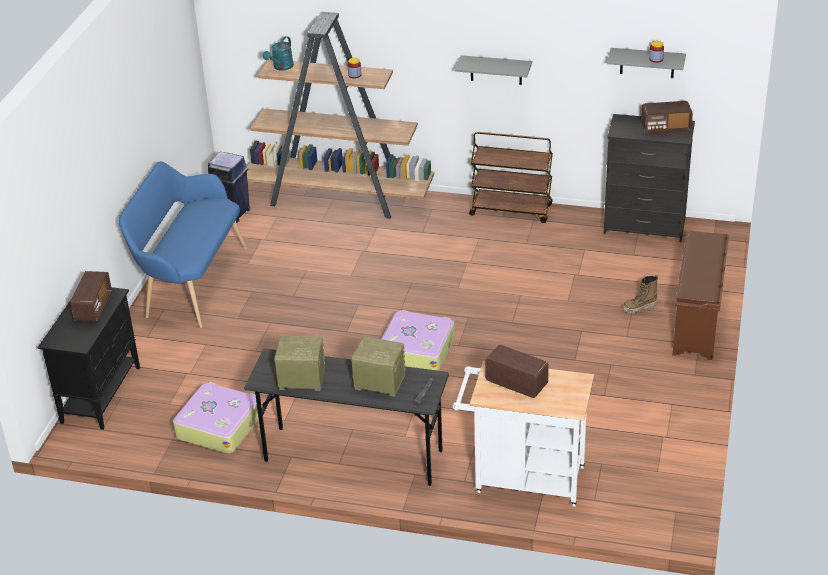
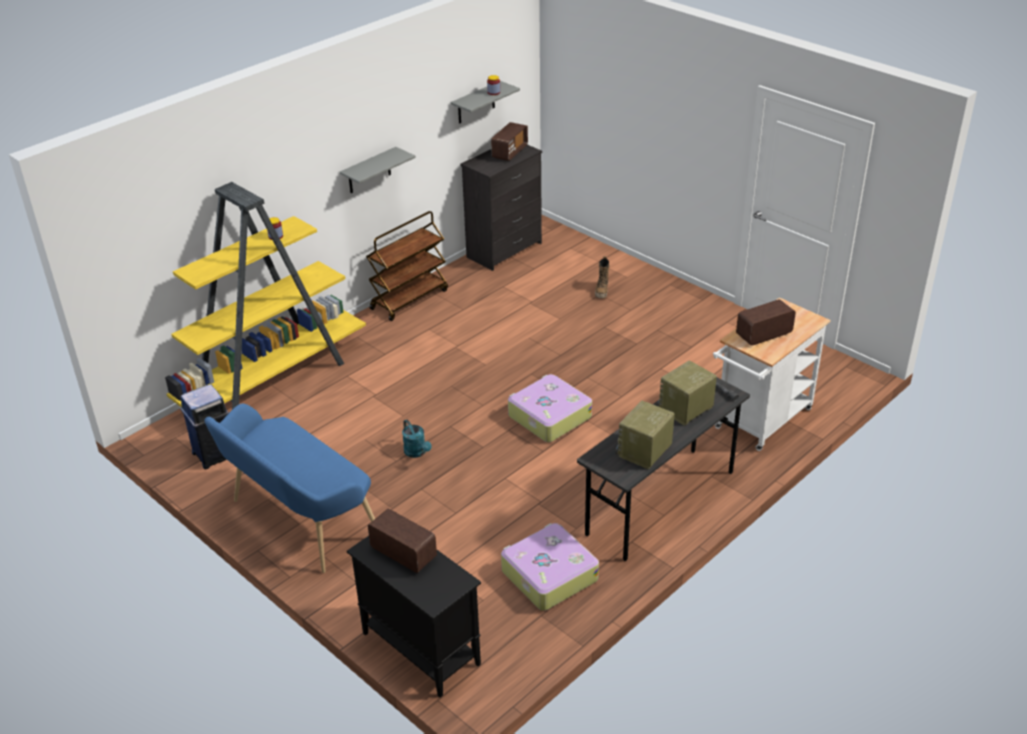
camera: 60 degrees left, 0 degrees up
(281, 67) = (201, 269): turquoise watering can -> turquoise watering can (417, 453)
(339, 197) = (274, 380): brown bookcase -> yellow bookcase
(698, 323) = (644, 275): brown shoe rack -> none

